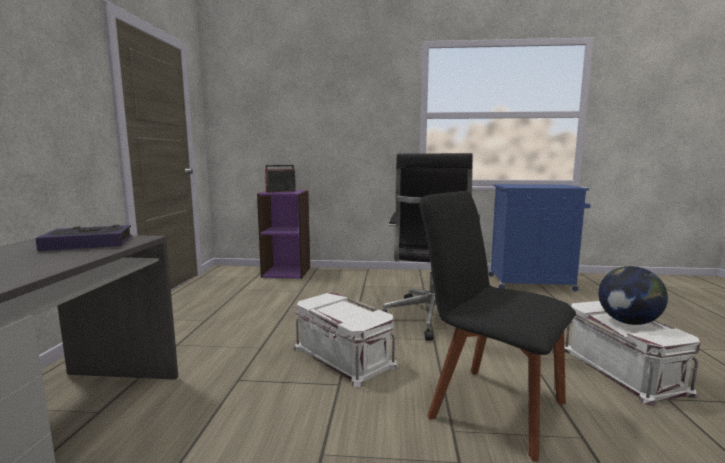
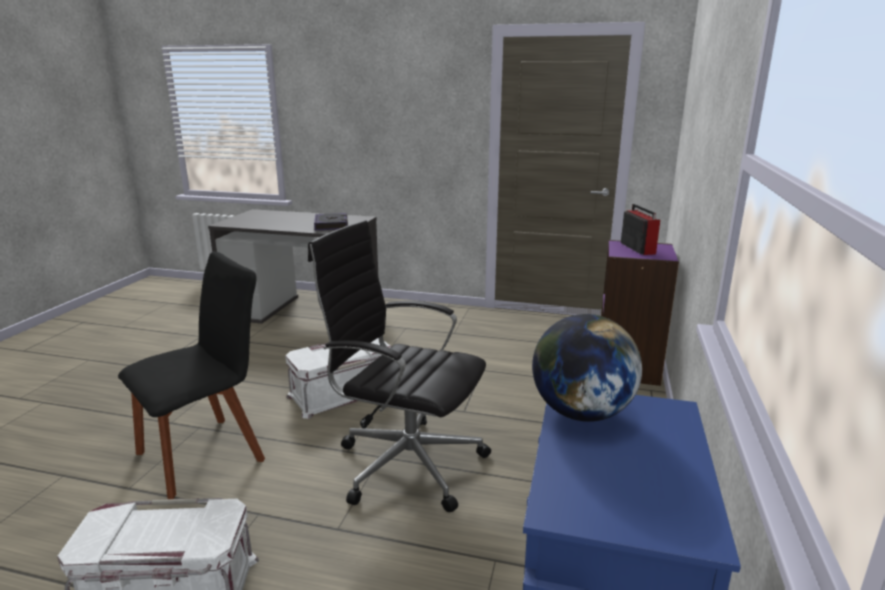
camera: 100 degrees right, 10 degrees up
(628, 322) = (156, 529): globe -> globe (581, 413)

